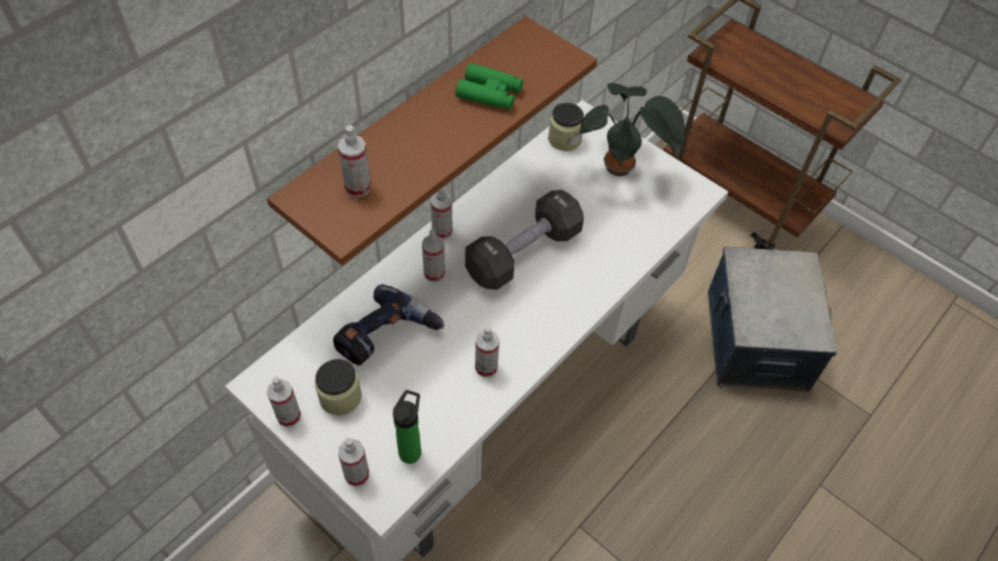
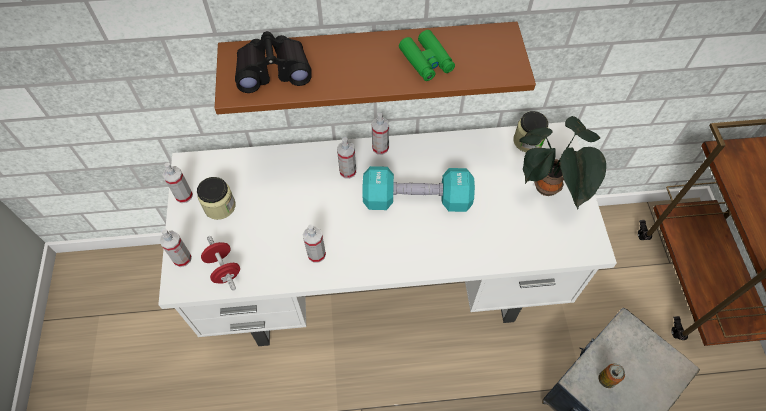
camera: 45 degrees right, 5 degrees up
(358, 187) = (273, 70): spray bottle -> black binoculars
(388, 338) = (280, 191): power drill -> none
(411, 450) = (224, 269): bottle -> red dumbbell
(523, 253) = (416, 199): black dumbbell -> turquoise dumbbell
(766, 313) = (606, 379): none -> can

